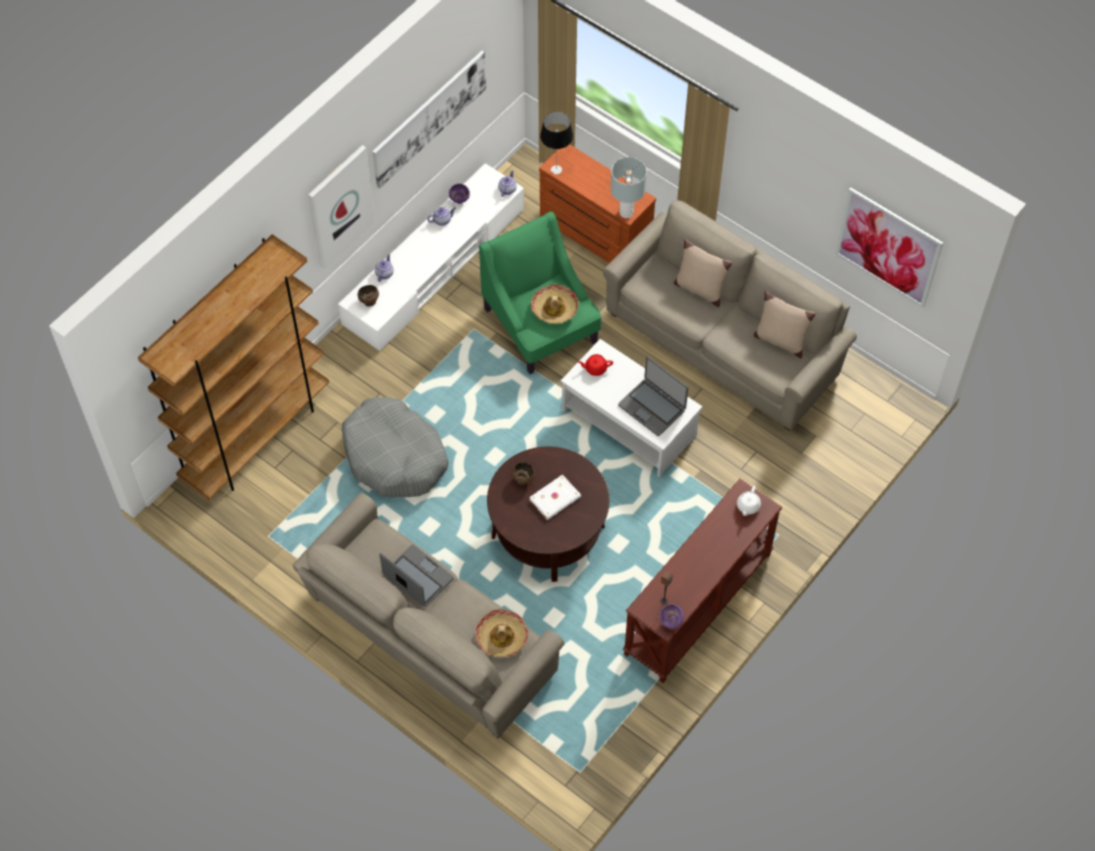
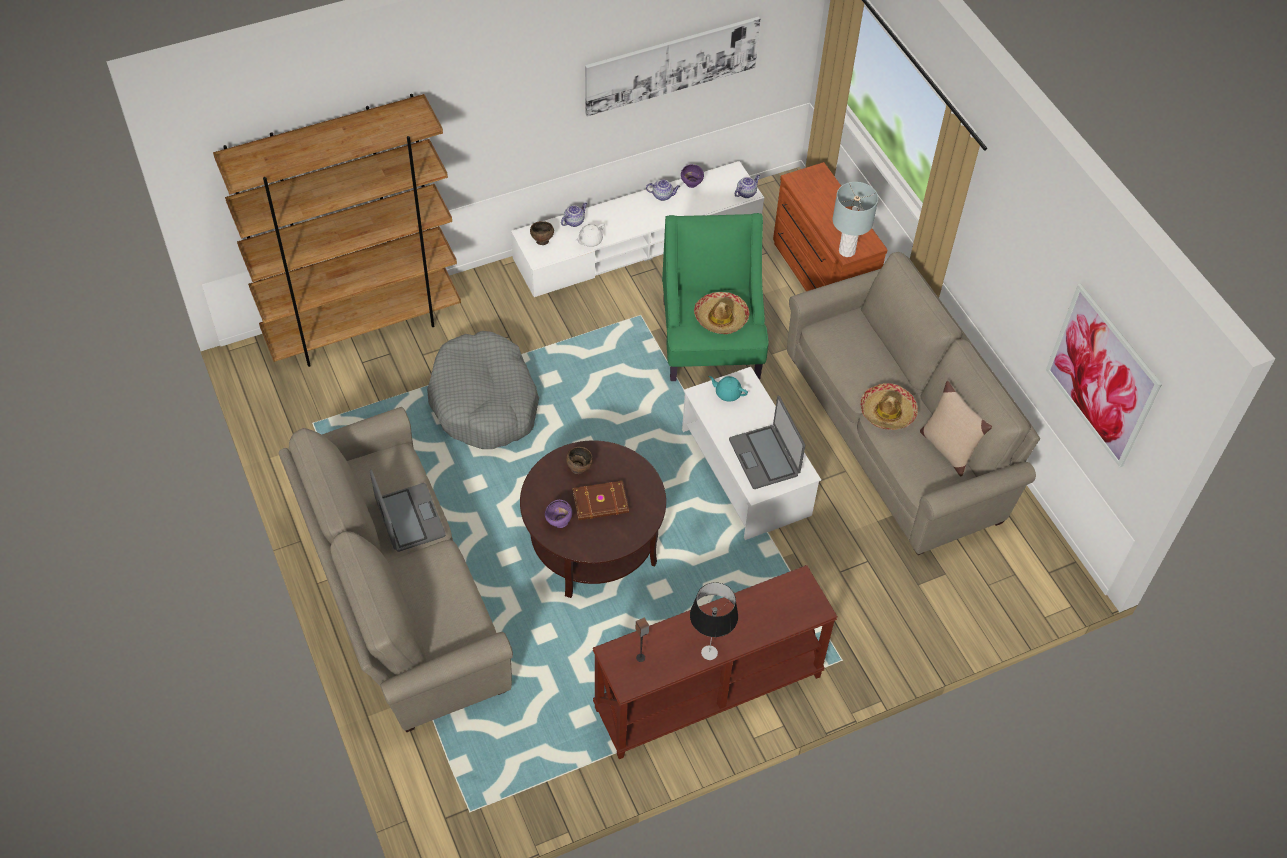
camera: 25 degrees right, 5 degrees down
(340, 206) = (530, 112): picture -> none
(502, 637) = (456, 619): hat -> hat (887, 412)
(556, 169) = (798, 183): table lamp -> table lamp (709, 652)
(556, 499) = (601, 503): white book -> brown book
(595, 368) = (727, 393): red teapot -> turquoise teapot
(671, 623) = (634, 685): purple bowl -> purple bowl (559, 522)
(699, 289) = (887, 361): beige pillow -> none
(748, 506) = (798, 599): white teapot -> white teapot (590, 240)

